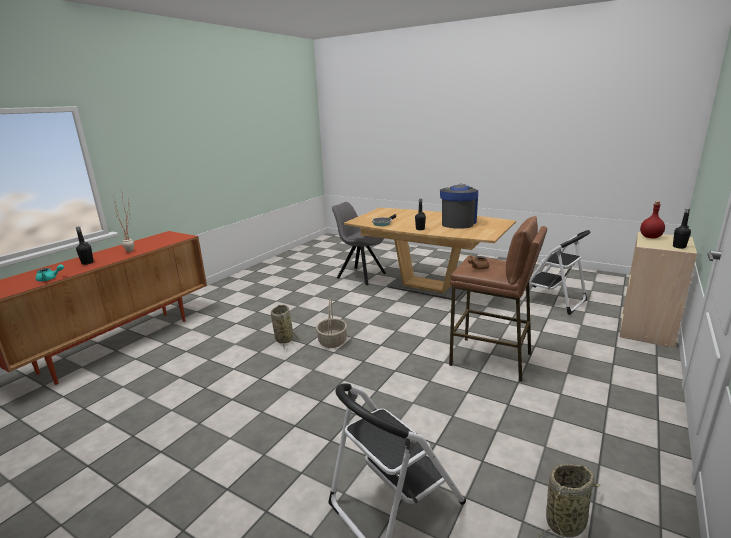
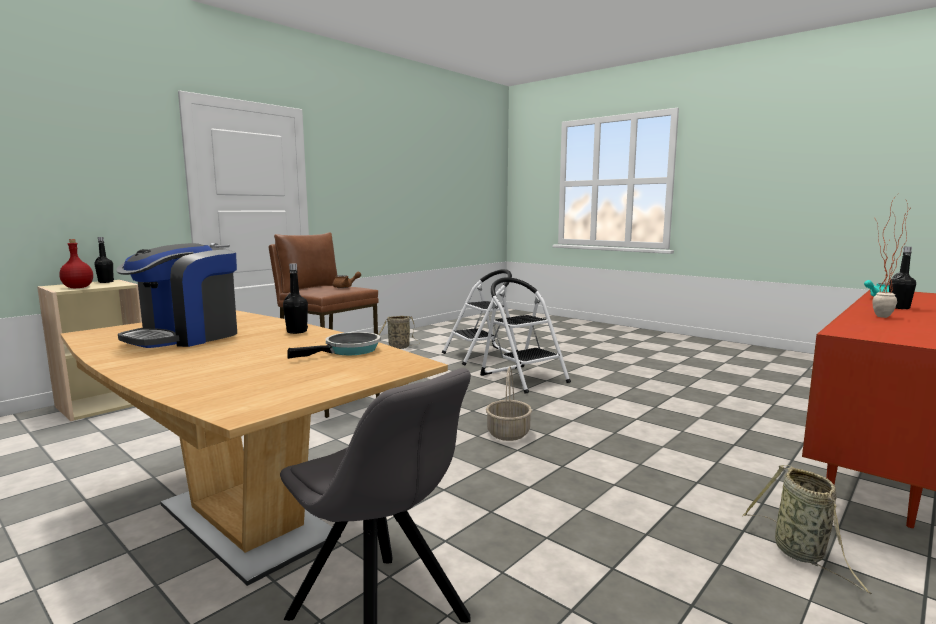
camera: 170 degrees left, 10 degrees down
(284, 339) = (584, 444): basket -> basket (802, 554)
(552, 300) = (90, 453): step ladder -> step ladder (522, 378)

